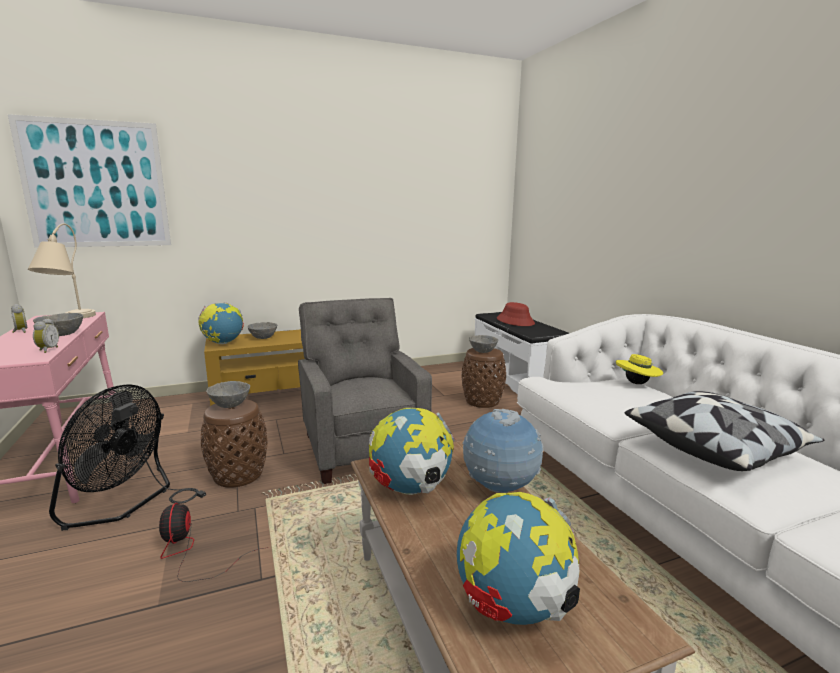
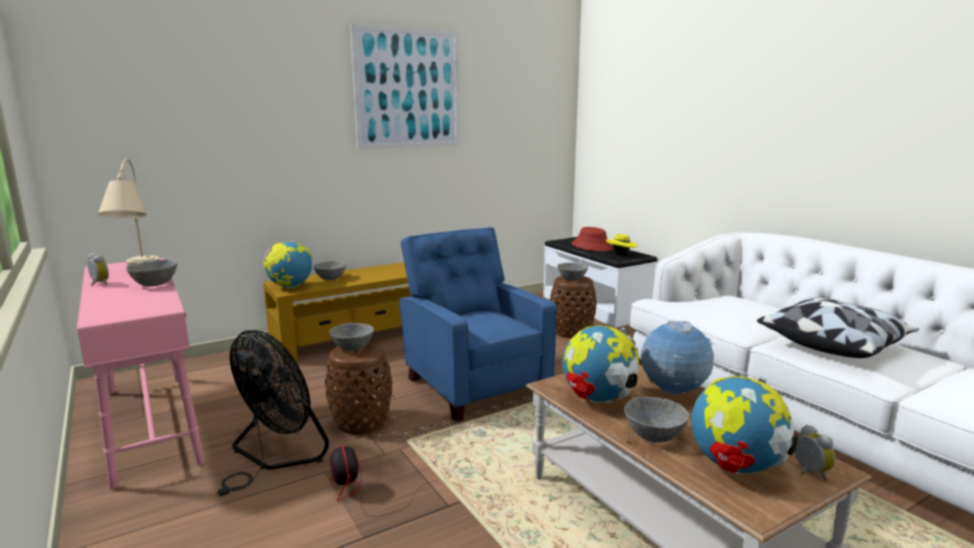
camera: 10 degrees left, 0 degrees up
(47, 350) = (164, 300): alarm clock -> alarm clock (809, 473)
(96, 184) = (141, 111): picture -> picture (408, 89)
(137, 498) = (267, 454): black fan -> black fan turned 120 degrees clockwise
(362, 447) = (474, 385): grey armchair -> blue armchair
(441, 546) = (654, 436): none -> grey bowl
(637, 383) = (743, 298): yellow hat -> yellow hat (621, 255)

